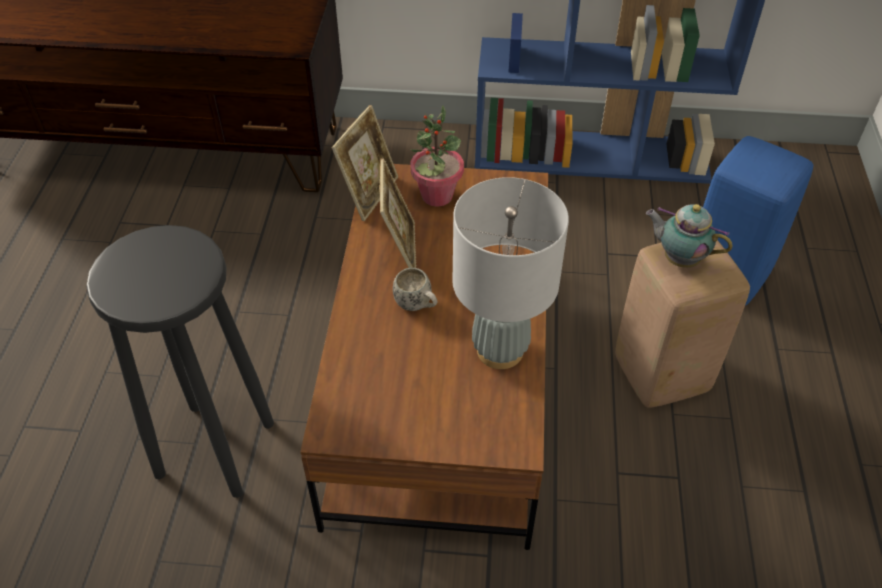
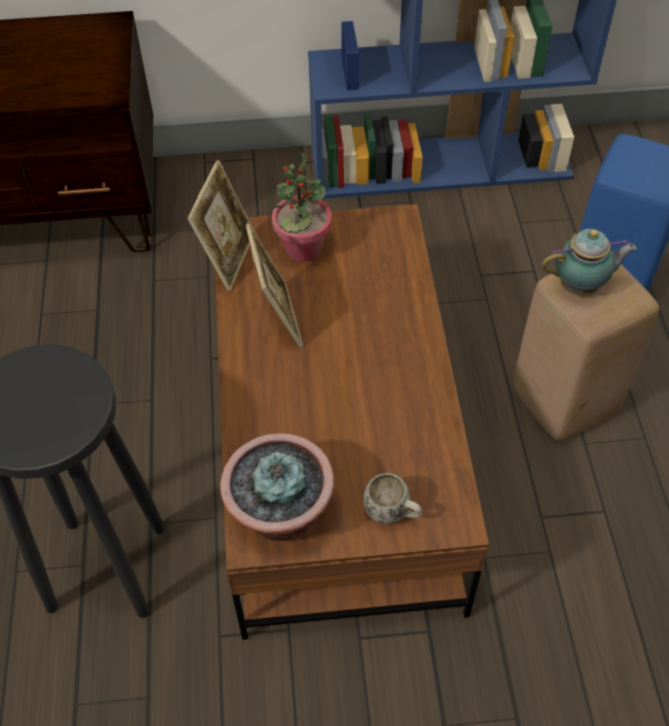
camera: 10 degrees left, 5 degrees up
(360, 413) = (280, 514): none -> potted plant
(417, 305) = (312, 381): white mug -> white mug (393, 513)
(500, 350) = (413, 417): grey table lamp -> none
(678, 259) = (581, 287): teapot -> teapot turned 150 degrees clockwise

